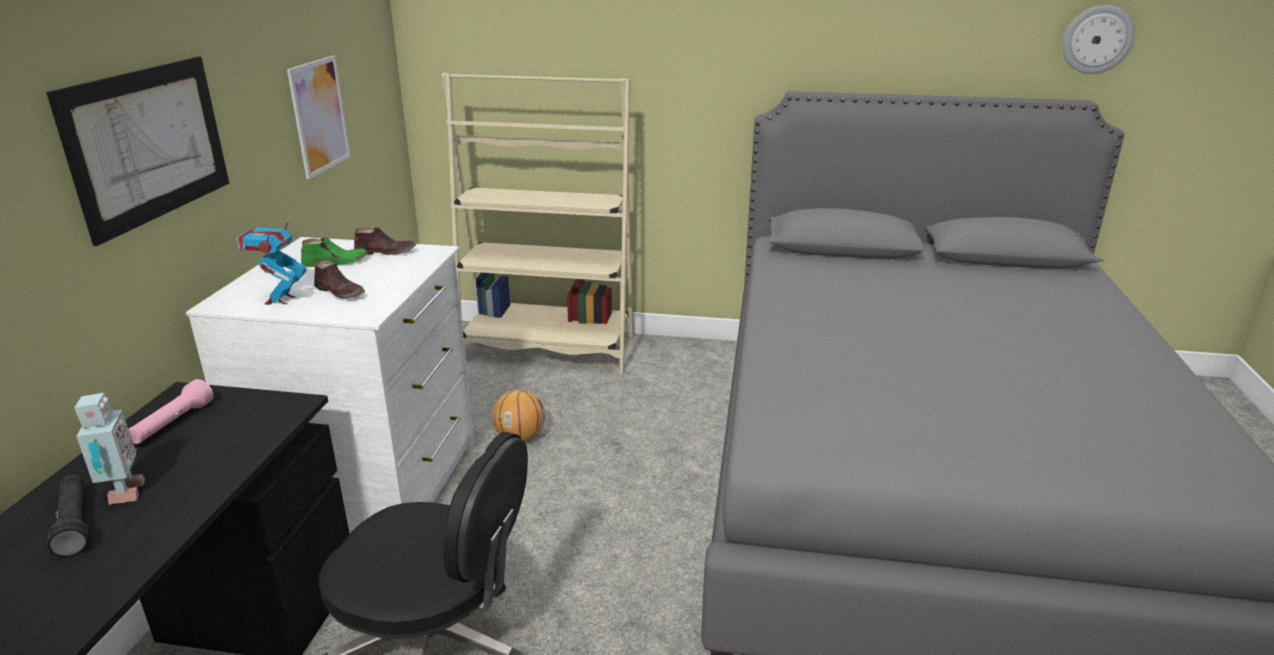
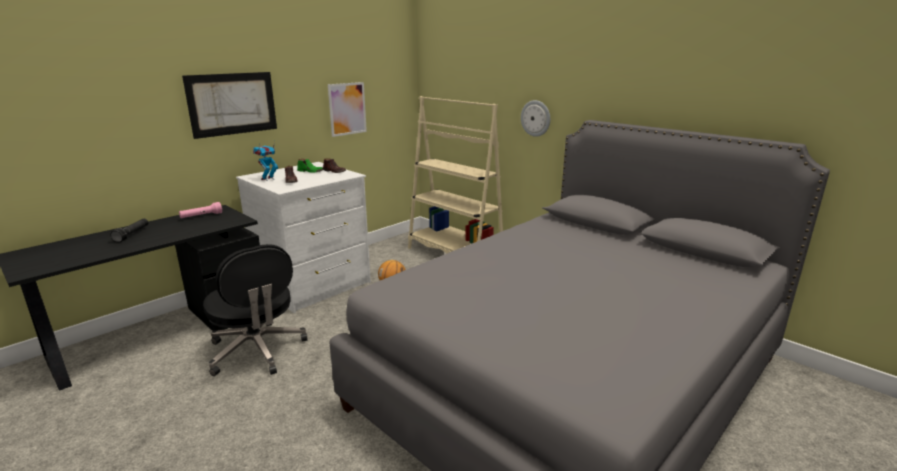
camera: 35 degrees right, 5 degrees down
(122, 494) = (156, 231): toy robot -> none
(1097, 39) = (816, 97): wall clock -> wall clock (536, 118)

